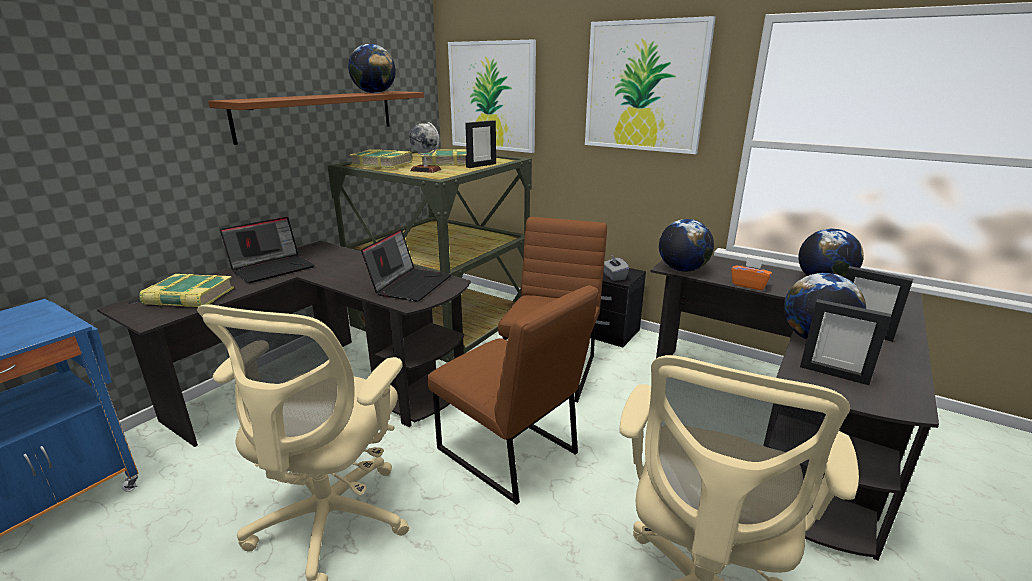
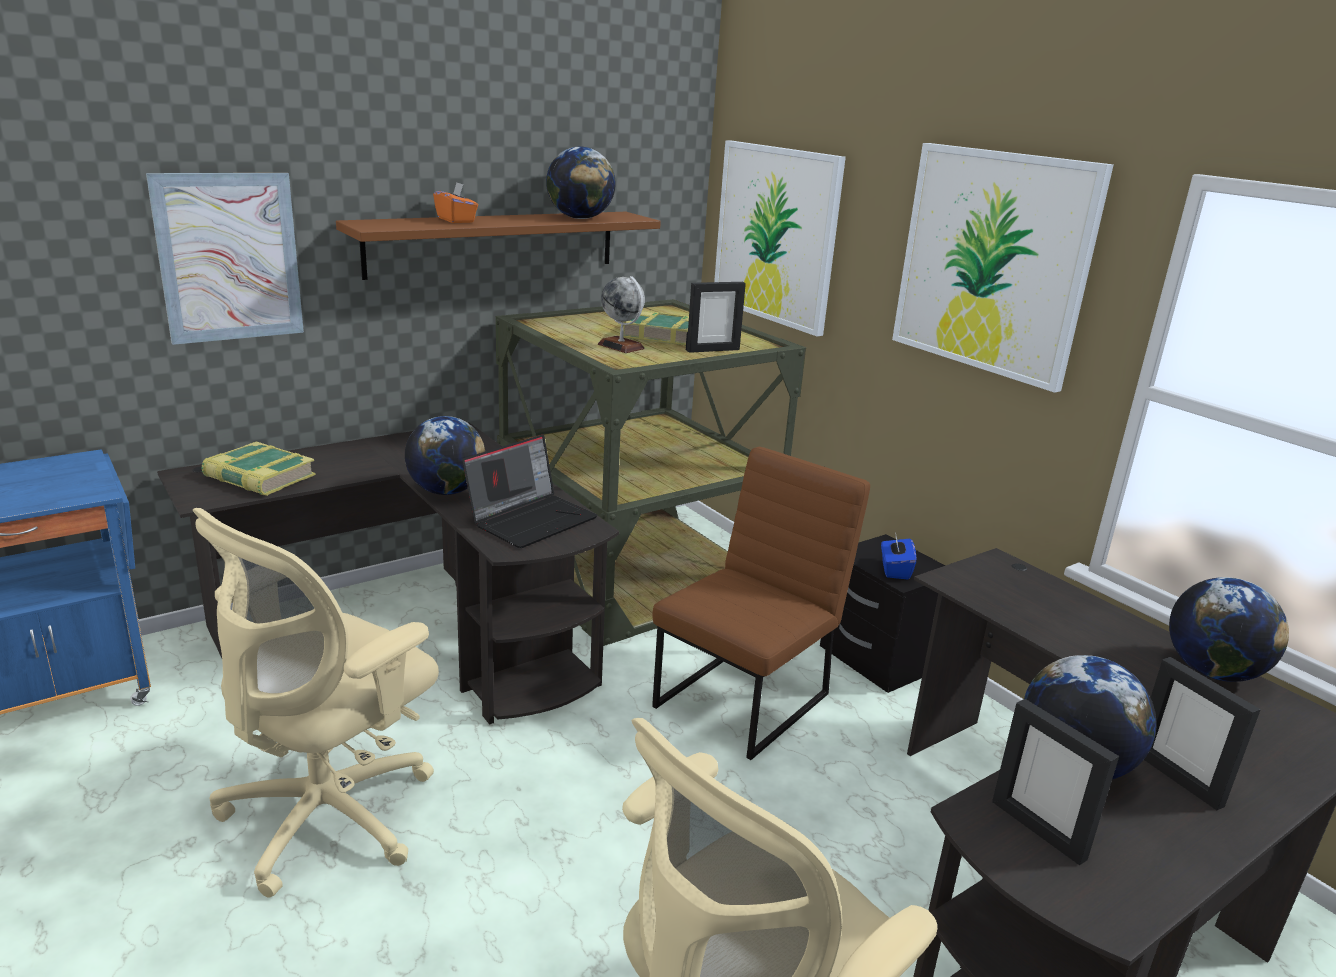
camera: 20 degrees right, 0 degrees up
(129, 132) = (229, 257): none -> picture
(273, 268) = (380, 455): laptop -> none
(382, 164) = (571, 325): book -> none
(509, 453) = (600, 804): brown chair -> none
(614, 276) = (894, 570): grey tissue box -> blue tissue box
(682, 269) = (969, 588): globe -> globe (446, 491)
(749, 285) = (1060, 644): orange tissue box -> orange tissue box (456, 220)

